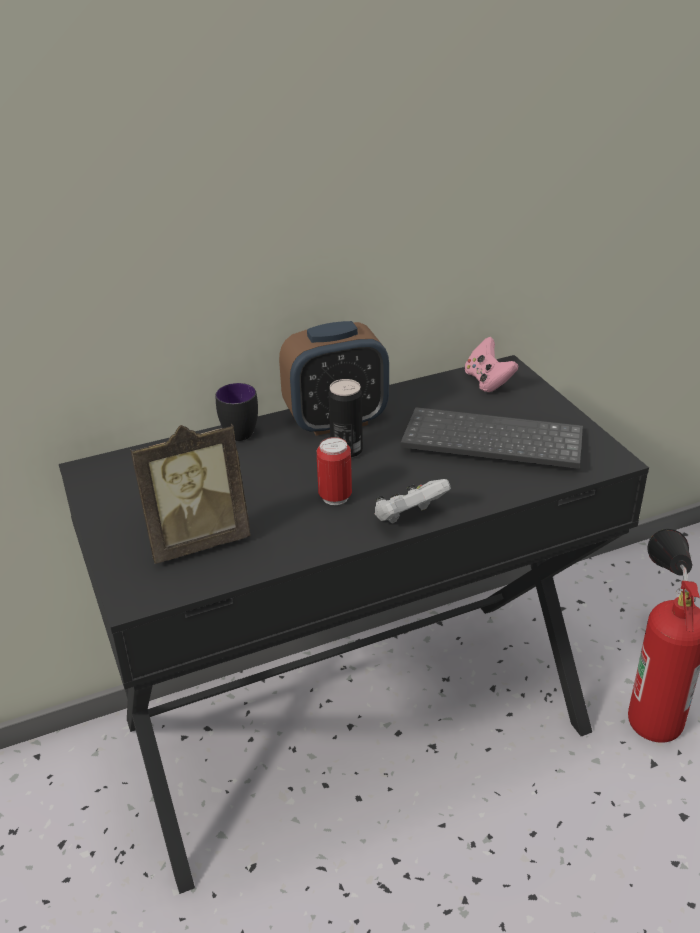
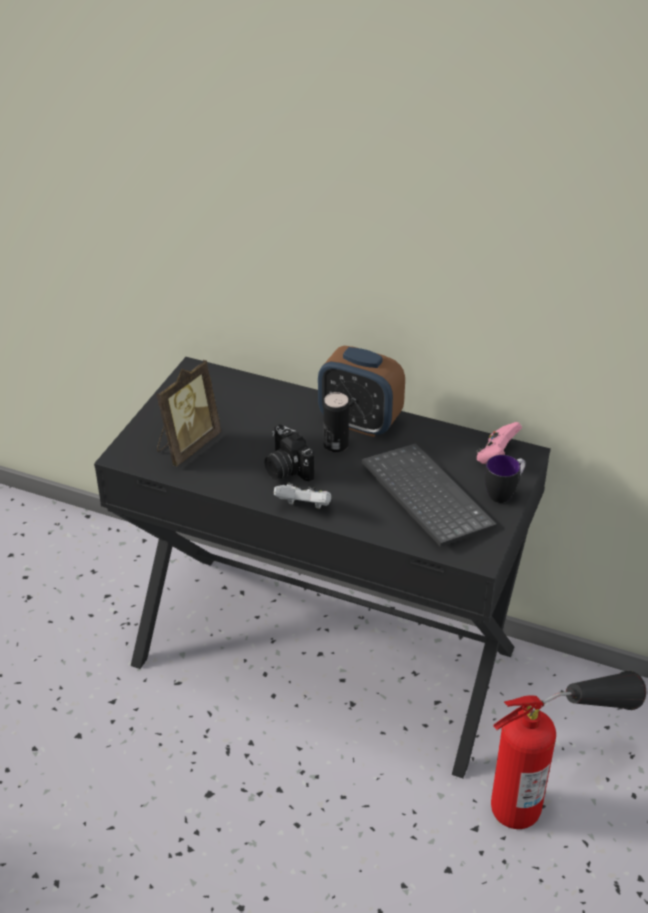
camera: 45 degrees right, 5 degrees up
(197, 540) = (187, 445): picture frame -> picture frame turned 75 degrees counterclockwise
(241, 429) = (300, 394): mug -> mug (504, 493)
(335, 497) = (286, 469): can -> camera

